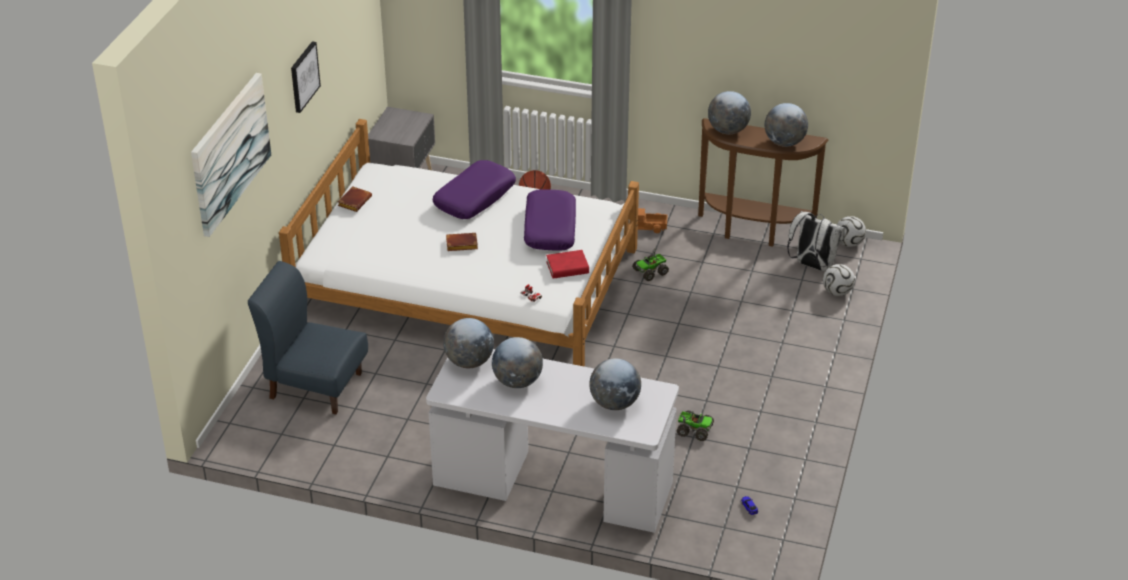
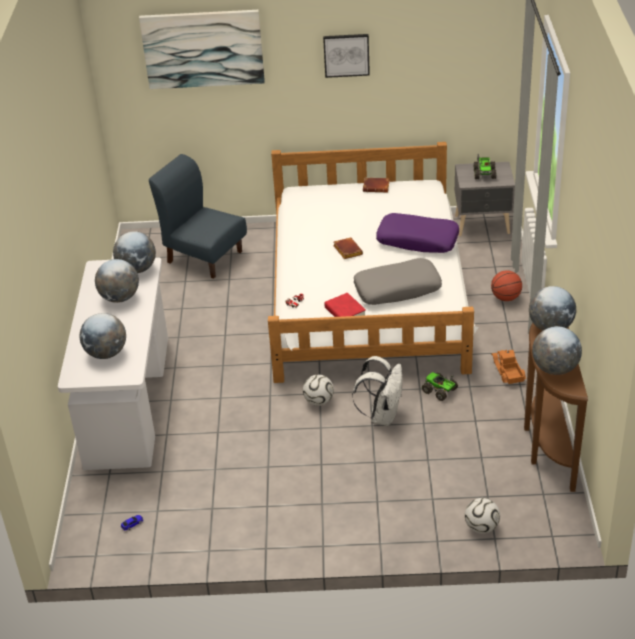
camera: 75 degrees right, 0 degrees up
(315, 385) = (204, 256): blue chair -> blue chair turned 60 degrees counterclockwise
(549, 228) = (397, 289): purple pillow -> grey pillow
(694, 430) = (225, 467): toy truck -> toy truck (484, 174)
(812, 265) = (517, 500): white backpack -> white backpack (382, 415)
(849, 243) = (574, 521): football -> football (319, 401)

